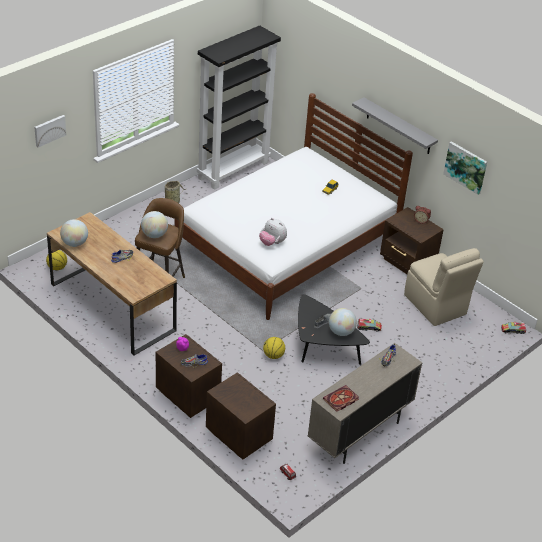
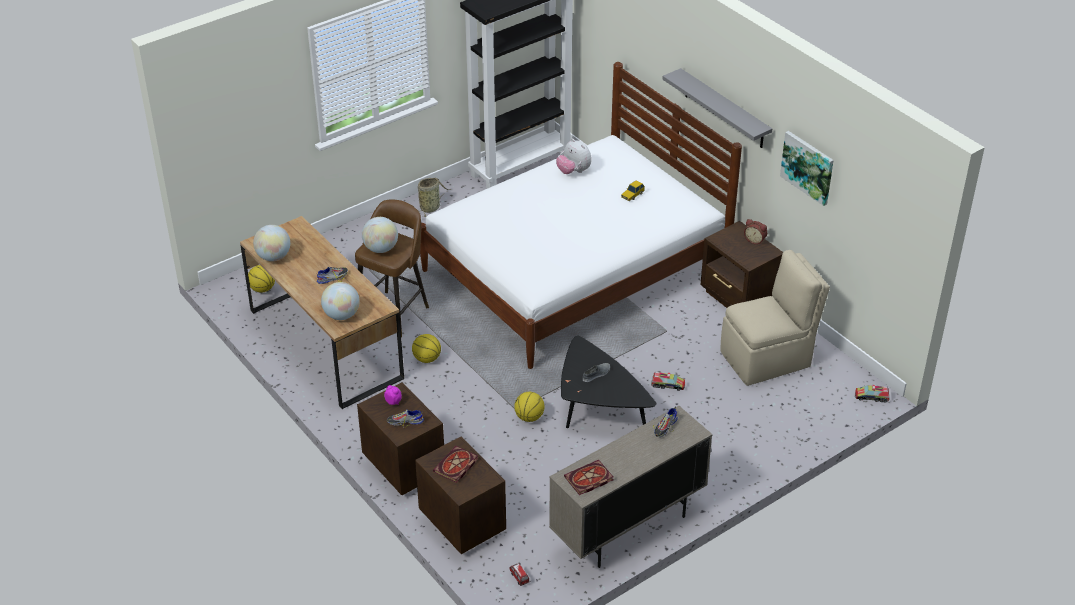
camera: 10 degrees right, 0 degrees up
(49, 130) = (248, 106): picture -> none
(190, 315) = (426, 359): none -> basketball
(238, 395) = (456, 466): none -> book
(272, 243) = (539, 264): plush toy -> plush toy (573, 171)
(341, 332) = (619, 388): globe -> globe (342, 315)
(436, 306) = (767, 359): beige chair -> beige chair turned 90 degrees counterclockwise

